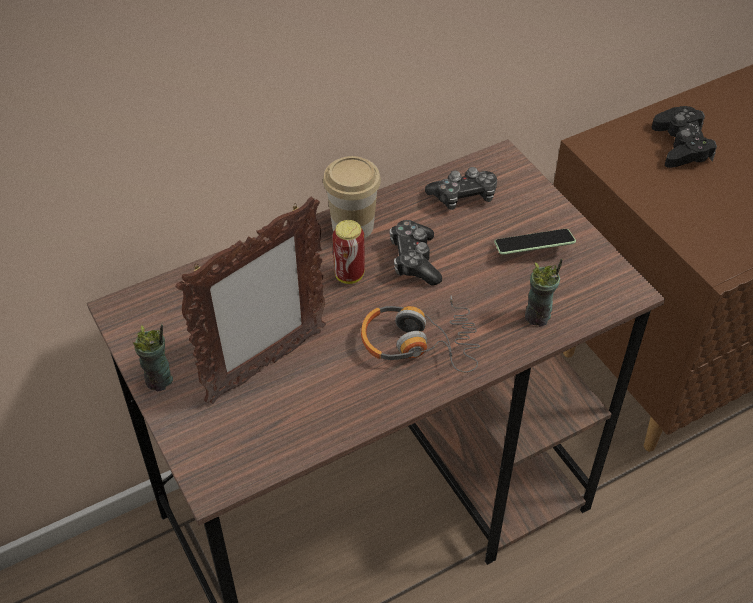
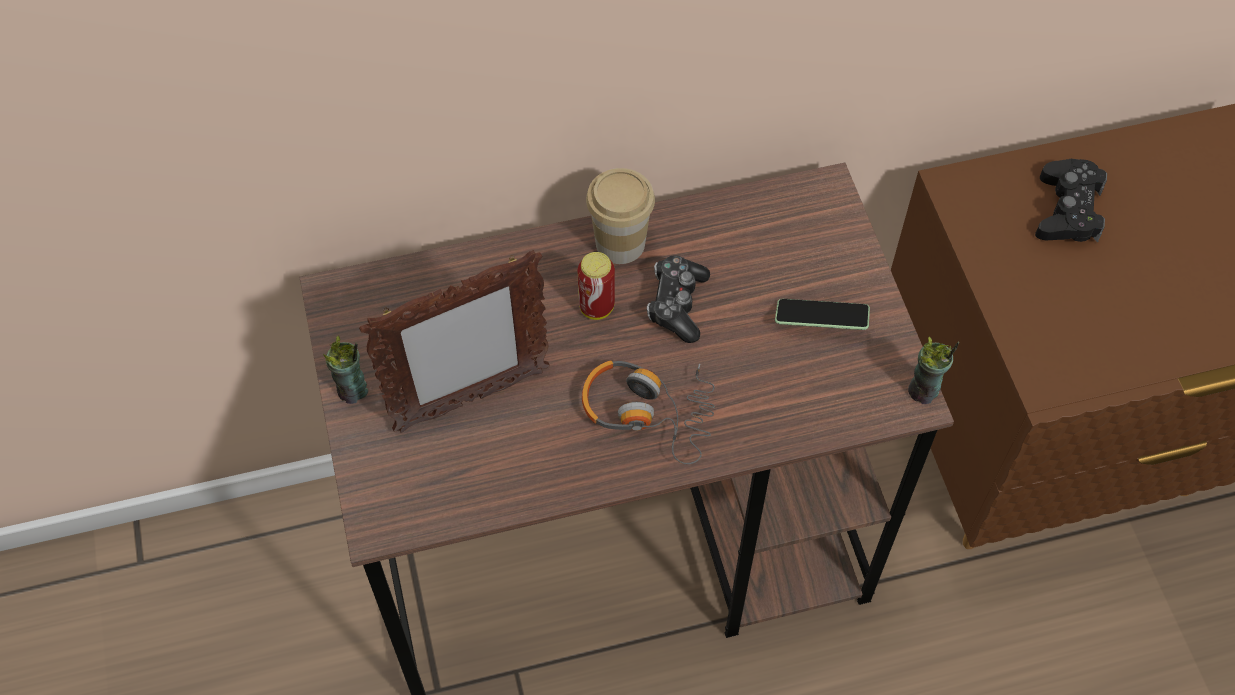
camera: 15 degrees right, 10 degrees up
(464, 196) = (763, 232): game controller -> none
(538, 317) = (794, 410): cup -> cup (923, 391)

